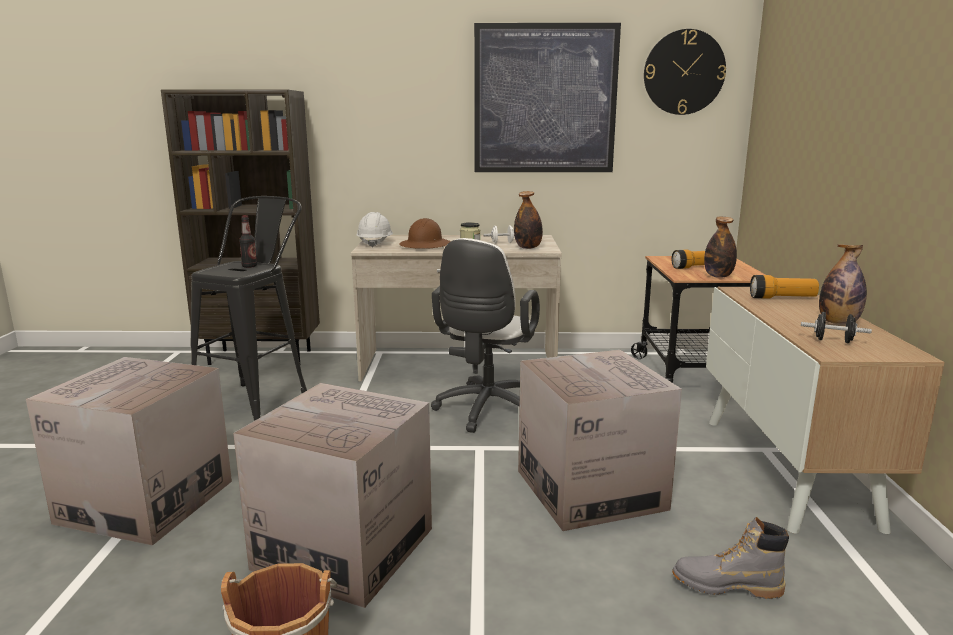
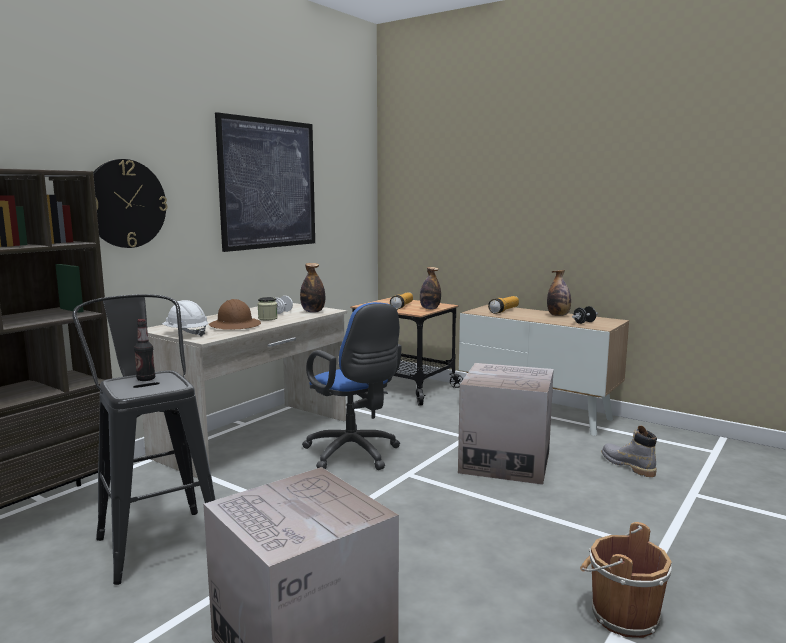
camera: 55 degrees left, 5 degrees down
(344, 548) = (494, 560): cardboard box -> none
(485, 411) = (354, 455): white office chair -> blue office chair
(684, 72) = (345, 165): wall clock -> wall clock (126, 203)
(726, 586) = (627, 465): grey boot -> grey boot turned 105 degrees clockwise

